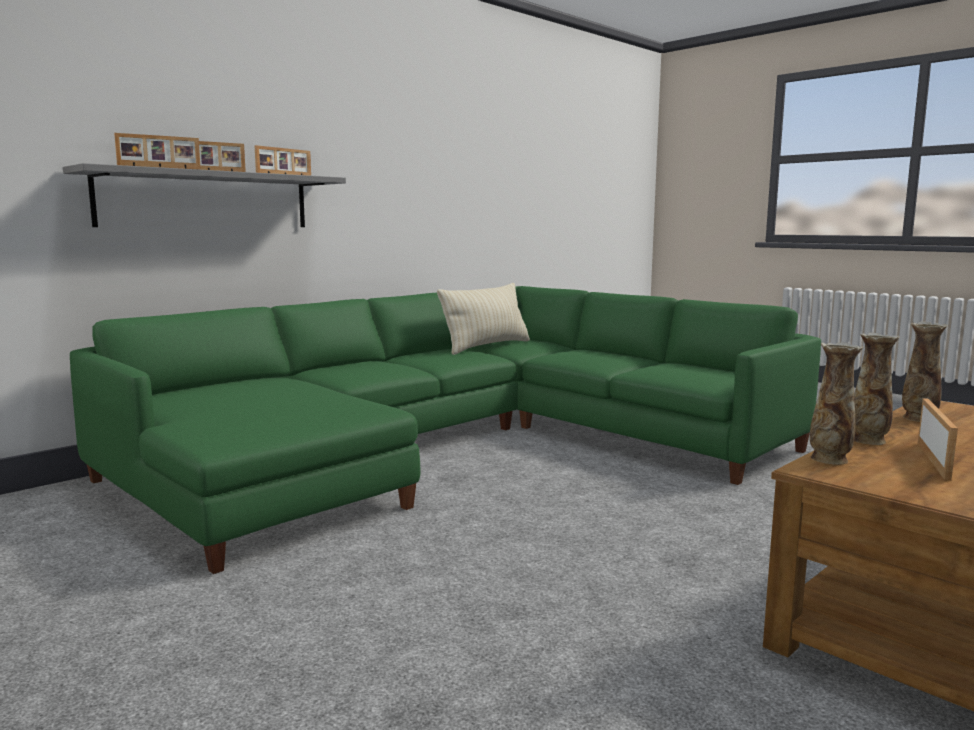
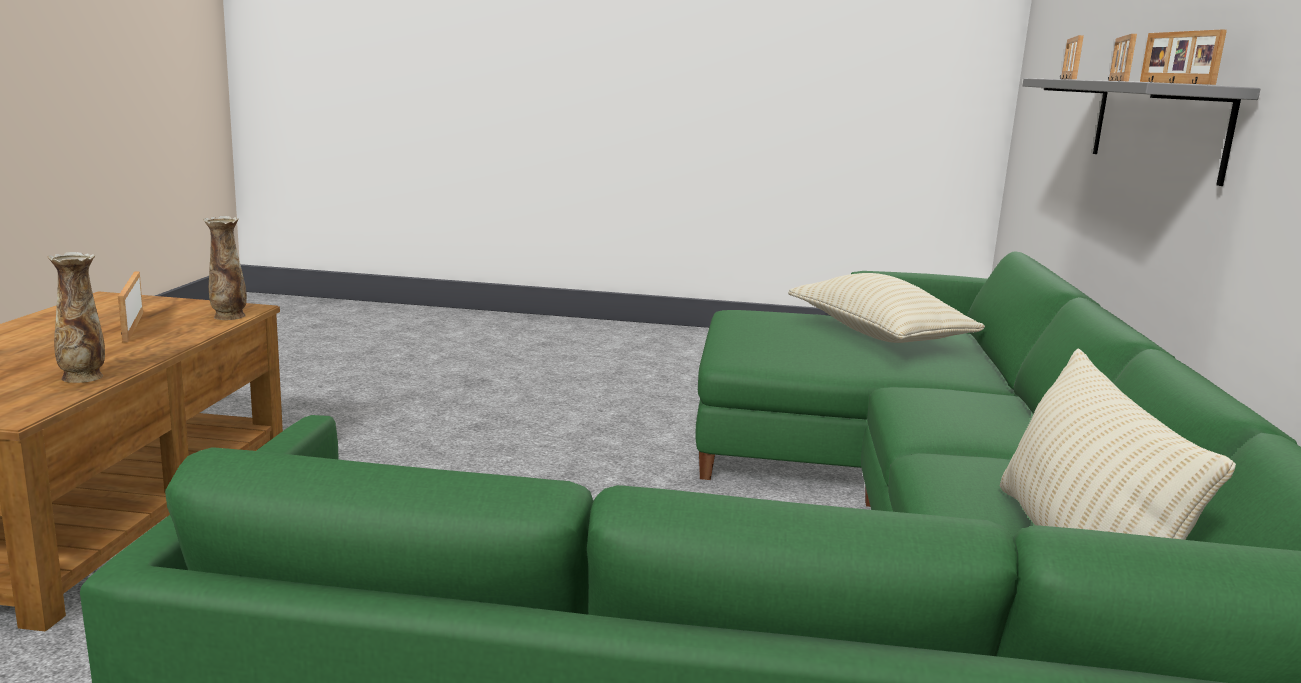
camera: 140 degrees right, 5 degrees up
(234, 396) = (878, 335): none -> beige pillow
(868, 440) = (178, 338): vase -> none

